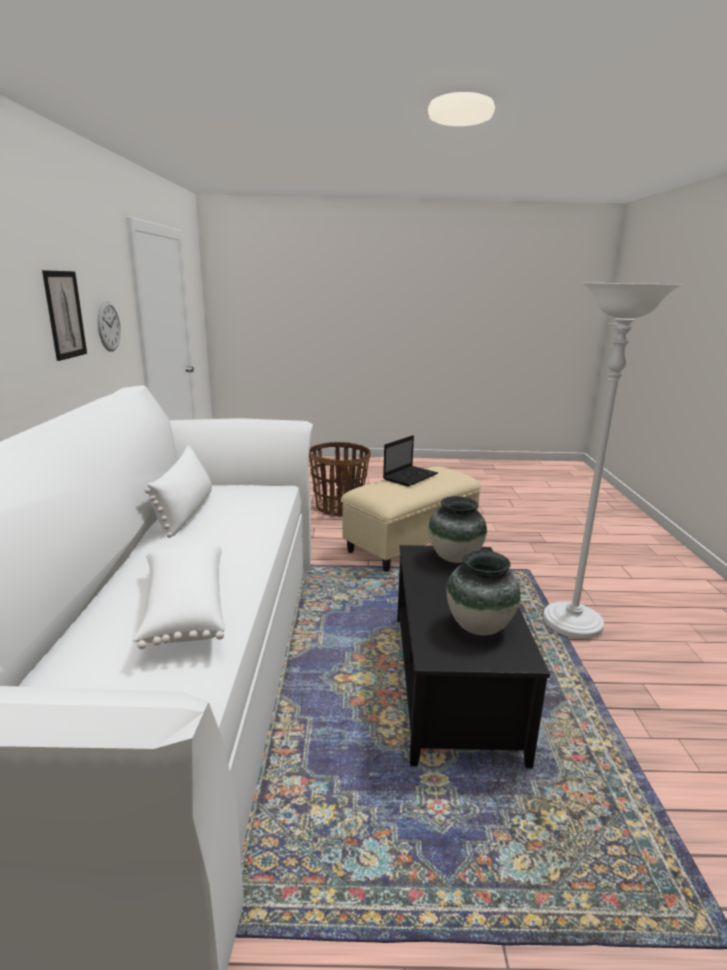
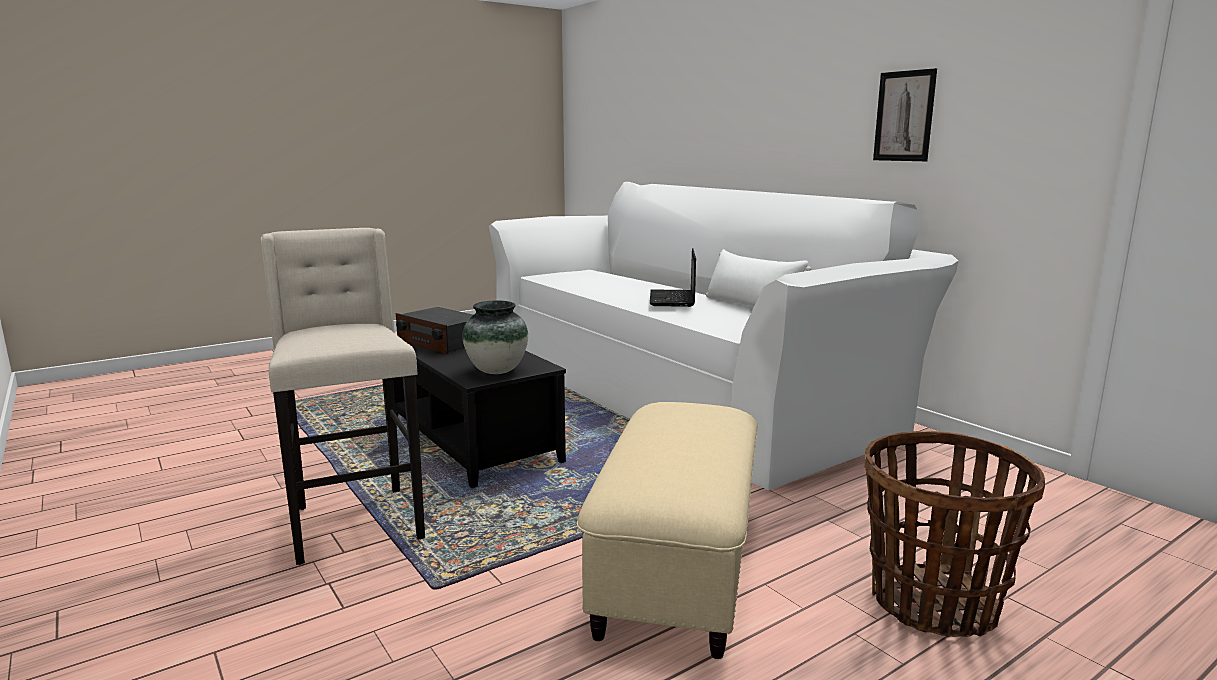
camera: 145 degrees right, 5 degrees down
(108, 326) = (1001, 135): wall clock -> none
(184, 609) = (605, 283): white pillow -> none
(410, 476) = (696, 443): laptop -> laptop (672, 300)
(478, 627) = (441, 342): vase -> radio
(572, 623) = (355, 522): white floor lamp -> beige stool

